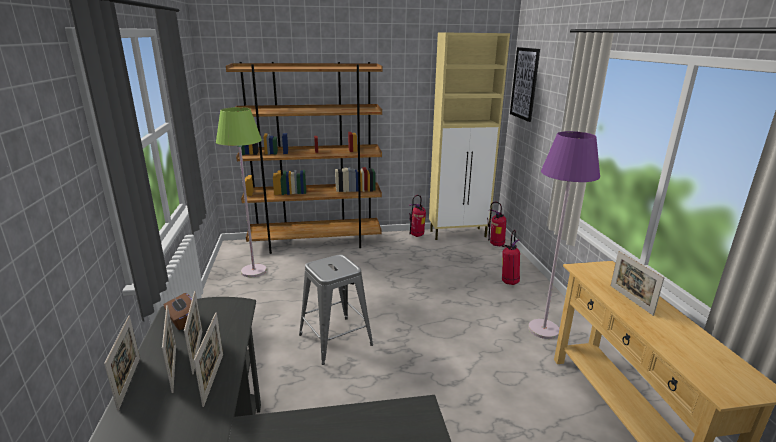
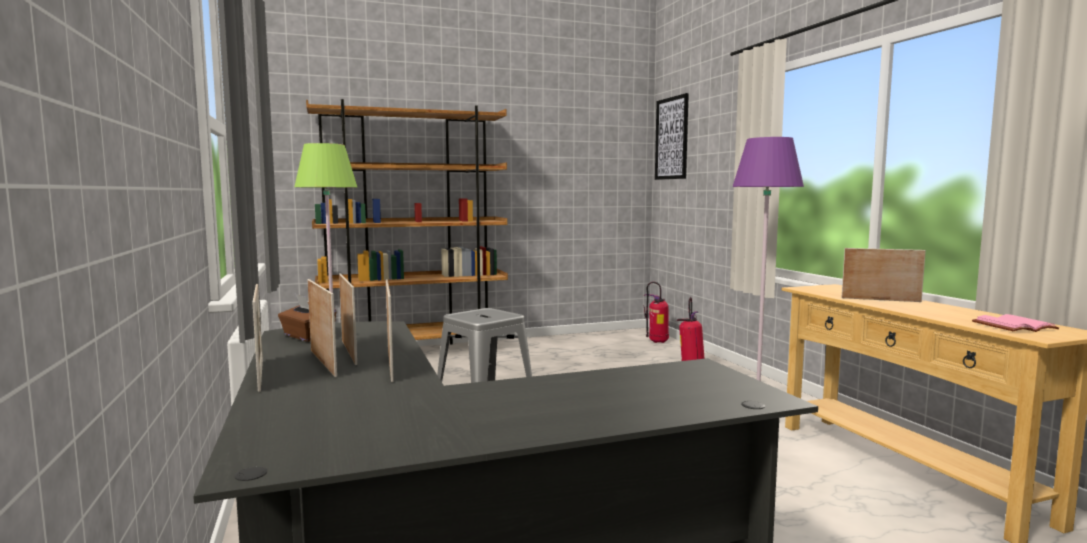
camera: 10 degrees left, 15 degrees down
(416, 236) = (551, 340): fire extinguisher -> none
(458, 234) = (605, 336): beige cabinet -> none
(631, 300) = (880, 300): picture frame -> picture frame turned 135 degrees clockwise
(713, 369) = (1013, 326): none -> pink book

